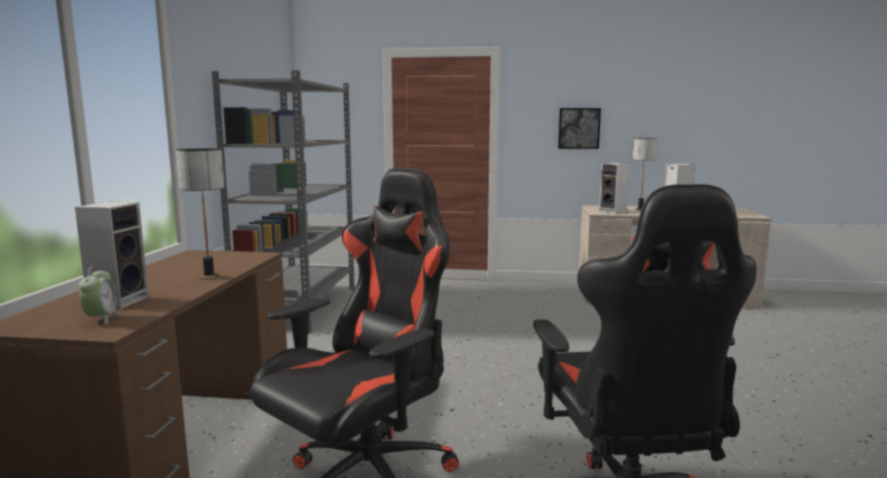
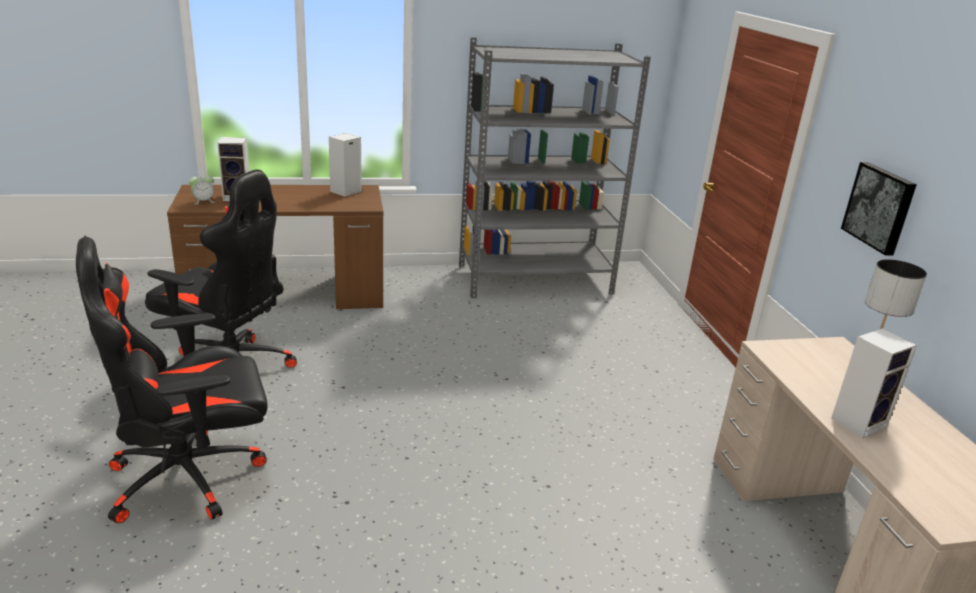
camera: 70 degrees right, 15 degrees up
(209, 276) = (299, 205): table lamp -> none
(613, 212) = (796, 361): speaker -> speaker (345, 192)

